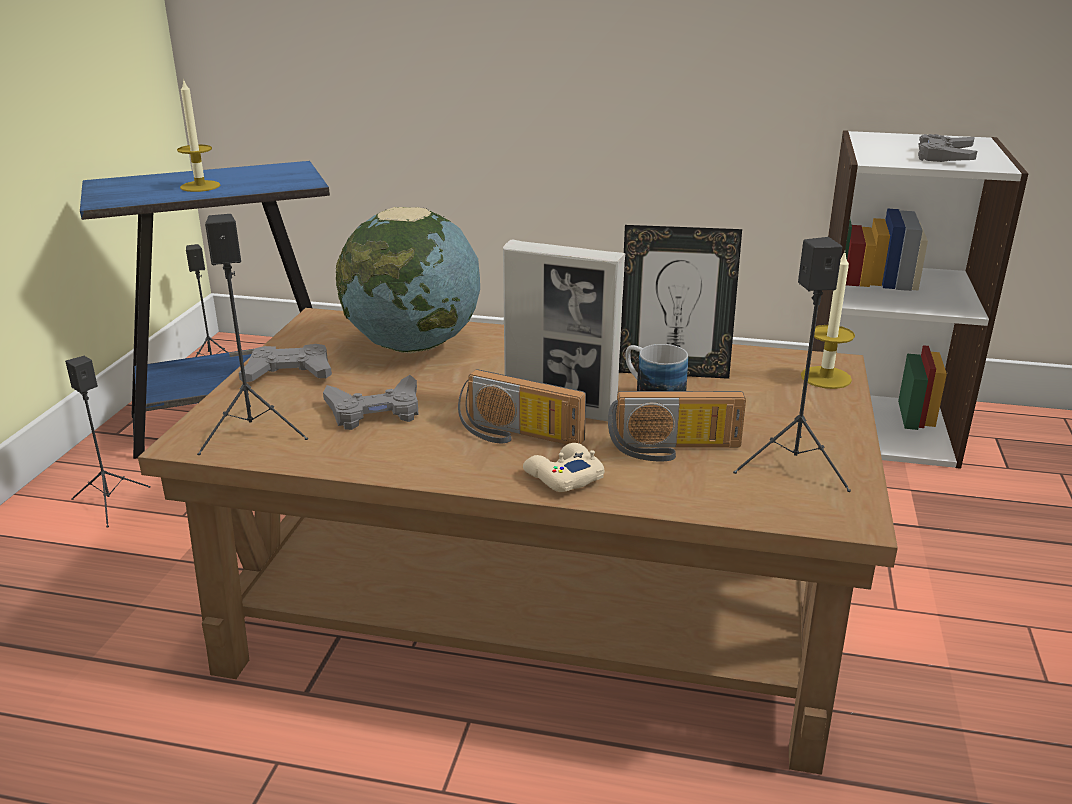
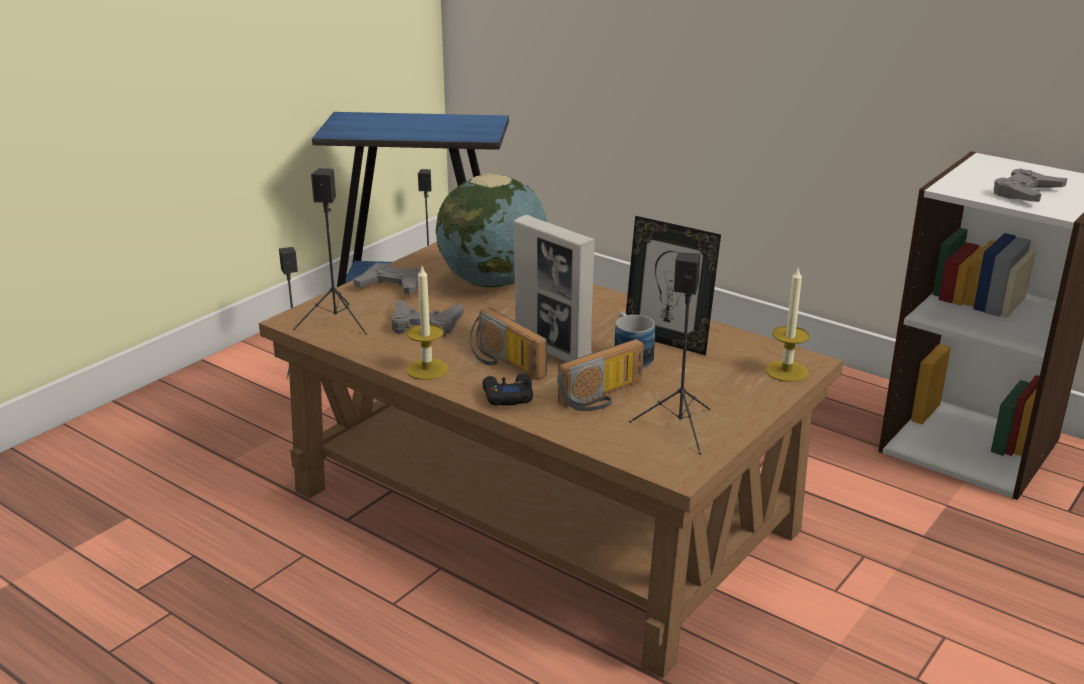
camera: 25 degrees right, 0 degrees up
(200, 186) = (407, 129): candle -> candle (427, 369)
(563, 476) = (507, 396): beige game controller -> black game controller
(674, 450) = (603, 397): radio -> radio turned 60 degrees counterclockwise

